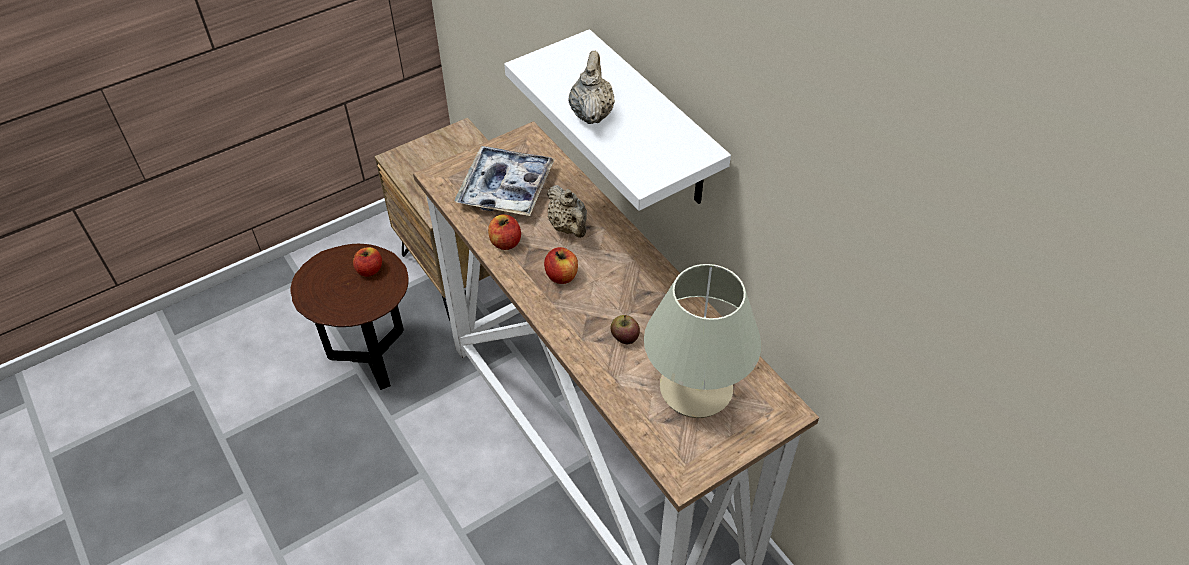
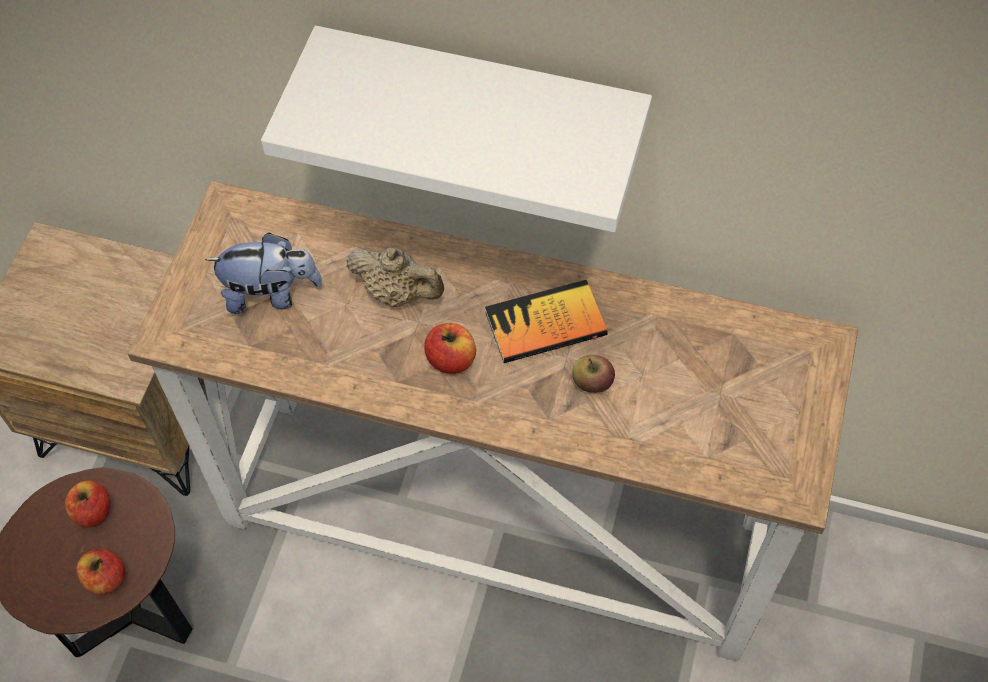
camera: 40 degrees left, 10 degrees up
(505, 242) = (343, 364): apple -> apple (106, 578)
(506, 188) = (271, 294): tray -> plush toy
(591, 113) = (446, 142): beige teapot -> none
(630, 292) = (545, 324): none -> book
(696, 389) = (720, 386): beige table lamp -> none

